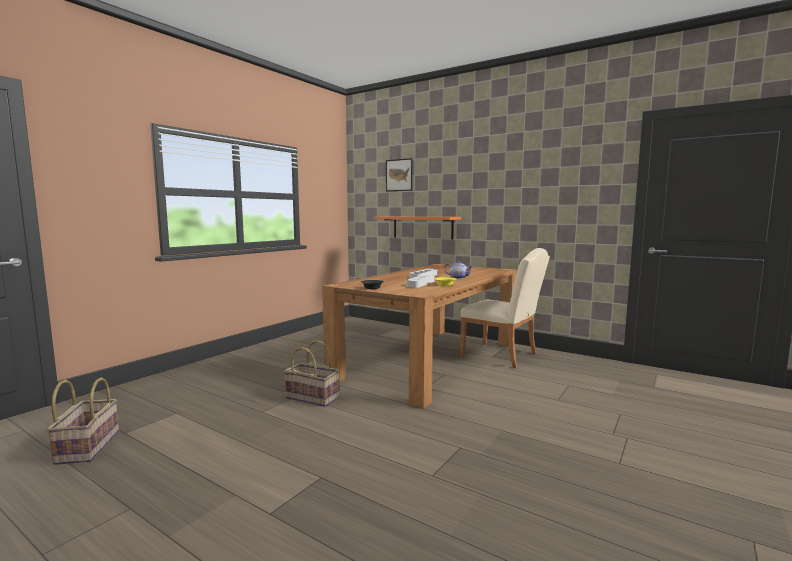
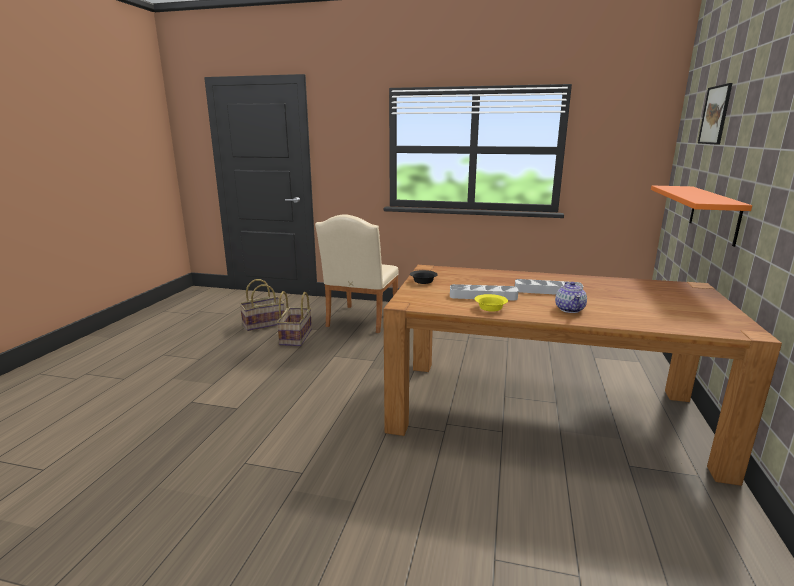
camera: 70 degrees right, 10 degrees up
(313, 397) = (374, 368): basket -> basket (296, 337)
(503, 356) = (650, 479): beige chair -> beige chair (360, 320)

